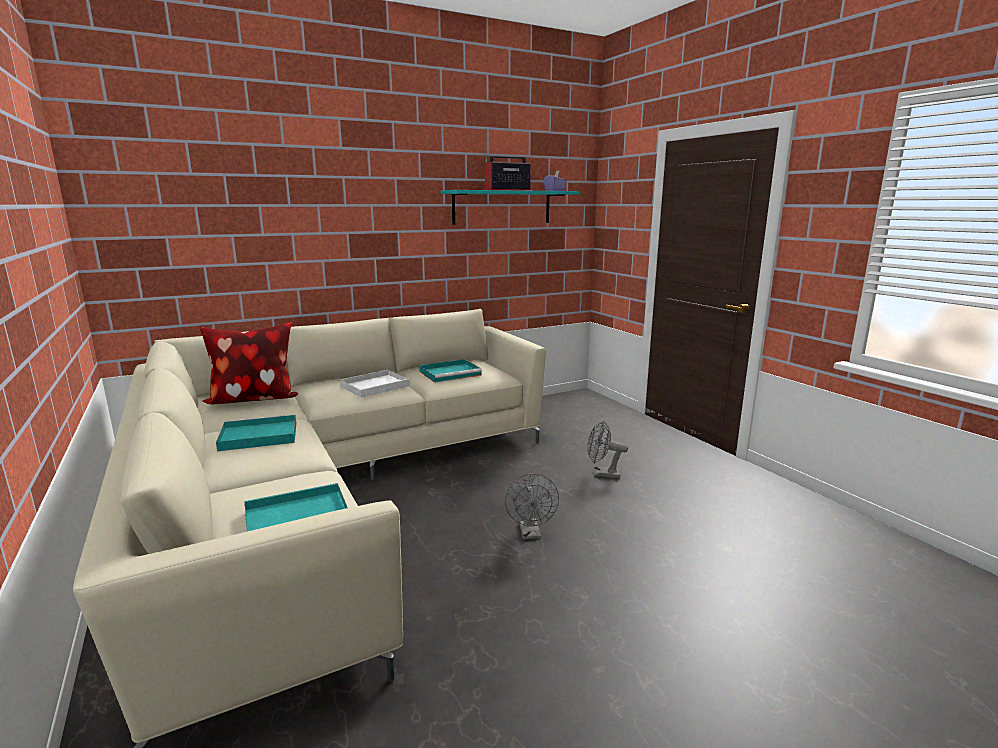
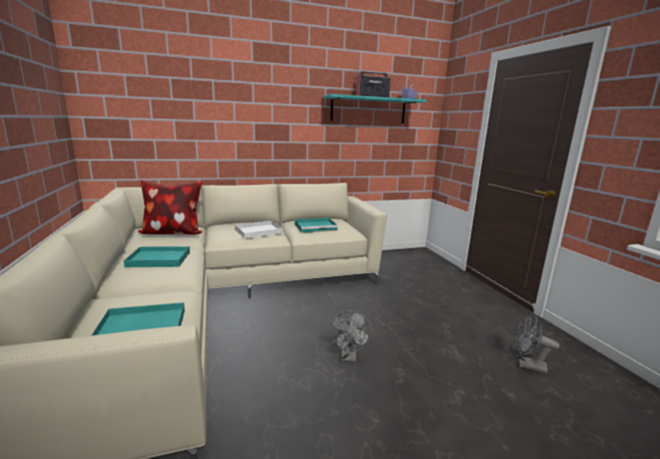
camera: 10 degrees right, 0 degrees up
(602, 474) = (419, 314): grey fan -> grey fan (527, 365)

